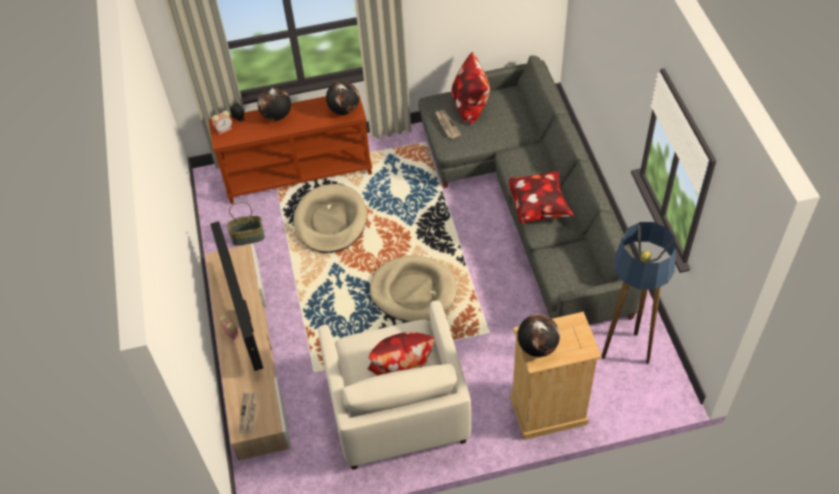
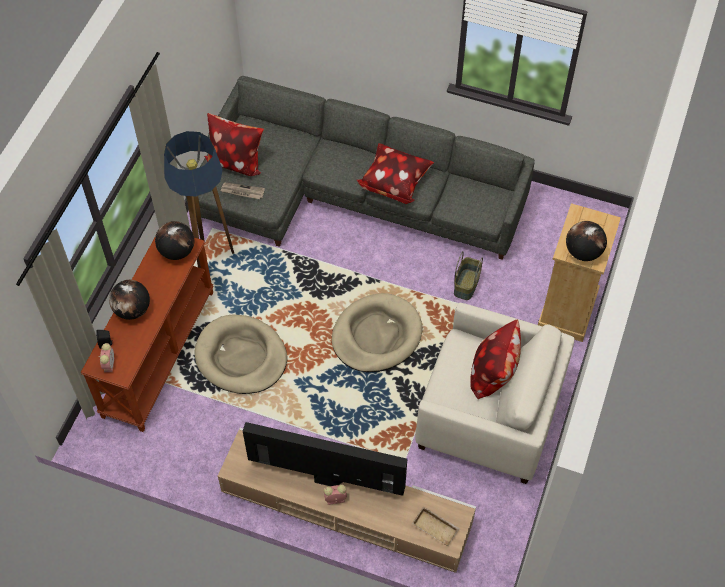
camera: 60 degrees left, 5 degrees up
(248, 236) = (199, 437): basket -> basket (466, 284)
(249, 413) = (436, 527): newspaper -> beige tray
(624, 352) = (550, 226): floor lamp -> floor lamp (210, 262)

